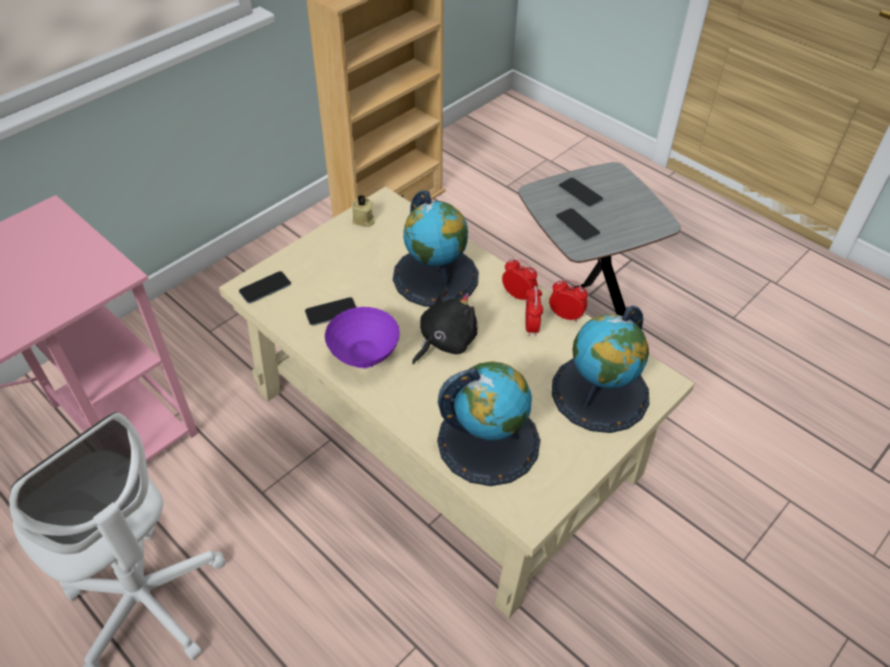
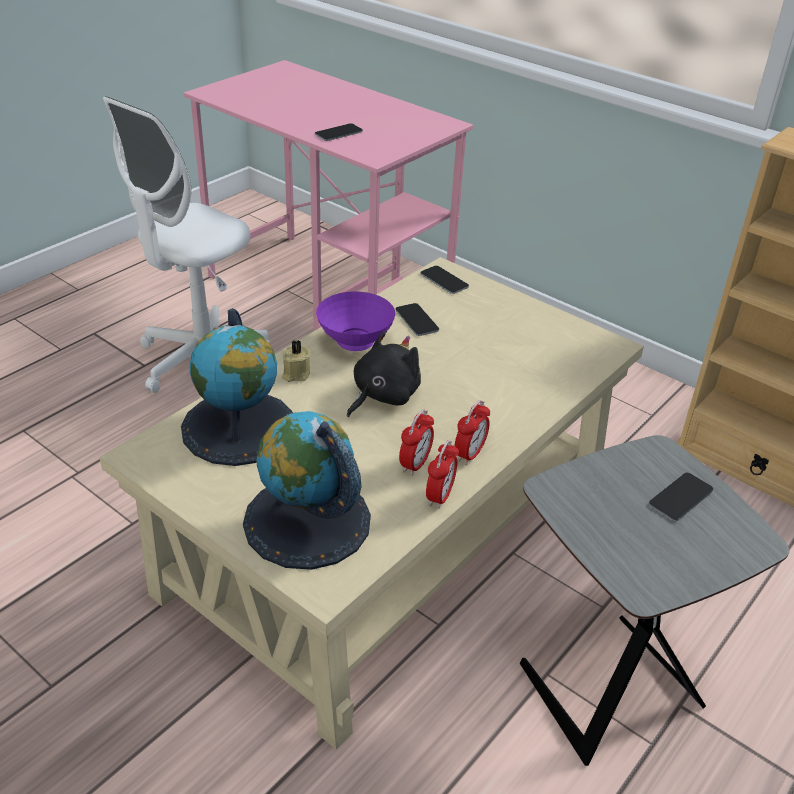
camera: 85 degrees right, 10 degrees down
(363, 220) = (570, 332): beige candle -> beige candle (295, 374)
(436, 276) = (489, 387): globe -> none
(445, 341) = (382, 395): black plush toy -> black plush toy turned 90 degrees counterclockwise
(531, 326) = (415, 464): alarm clock -> alarm clock turned 60 degrees counterclockwise
(577, 225) = (601, 490): phone -> phone (338, 133)

